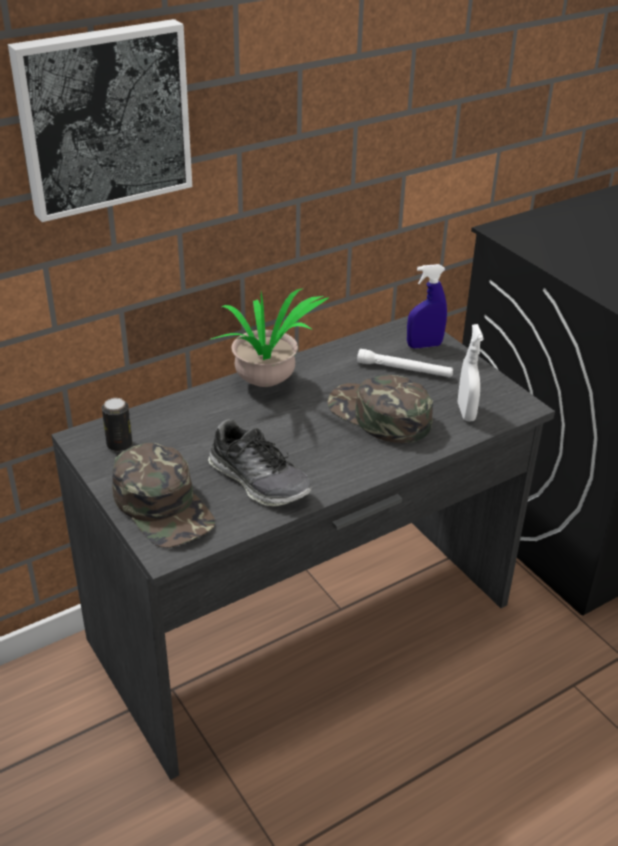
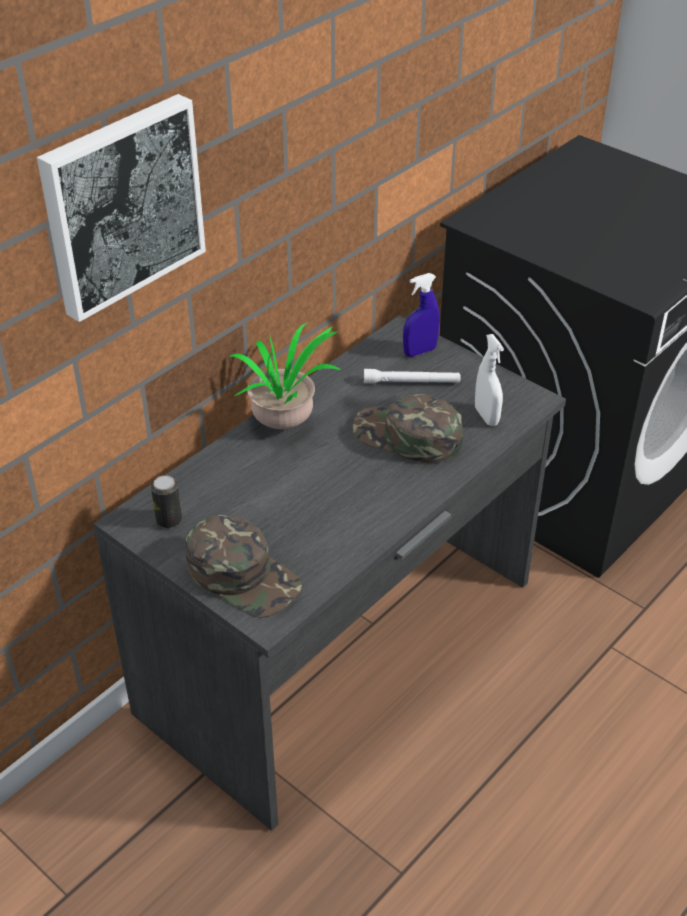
camera: 15 degrees left, 5 degrees up
(259, 480) = (322, 528): shoe -> none

